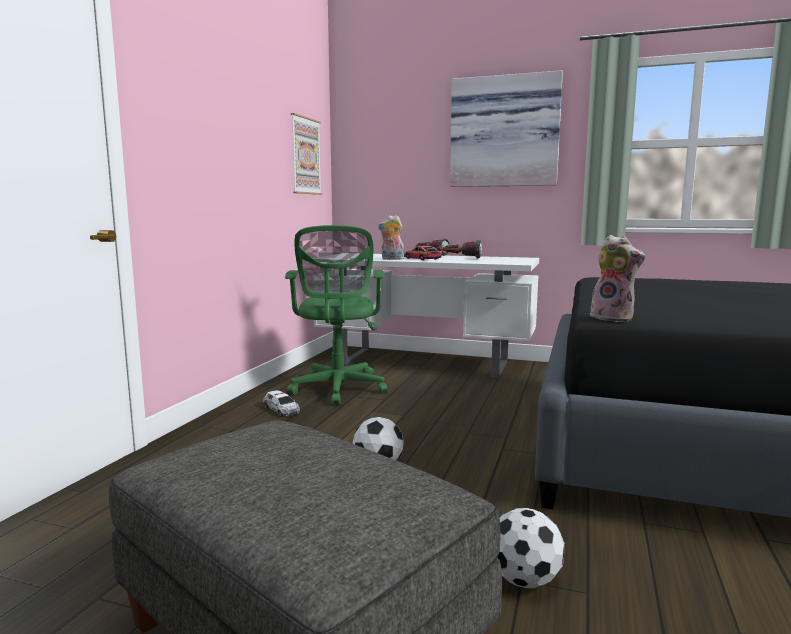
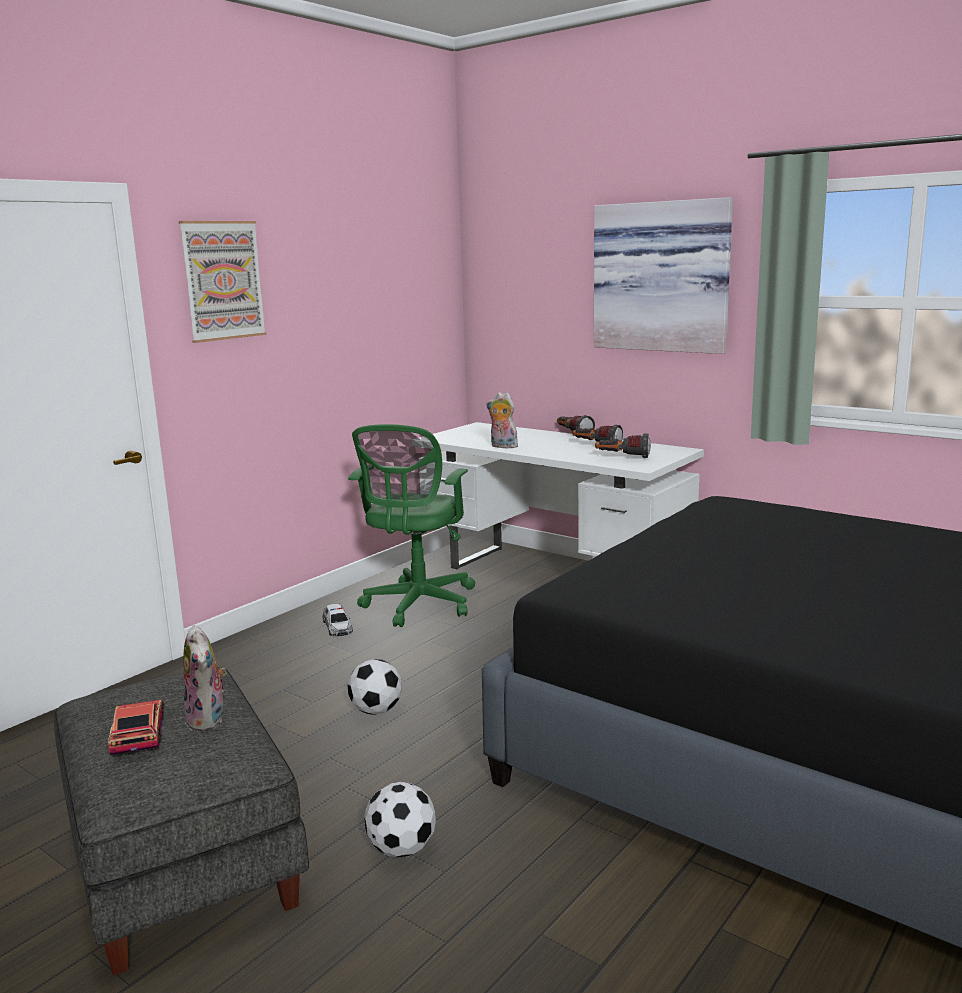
camera: 20 degrees right, 5 degrees up
(305, 156) = (414, 310): picture -> picture (222, 280)
(421, 259) = (541, 447): toy car -> toy car (139, 732)
(494, 261) = (622, 457): none -> flashlight
(614, 318) = (562, 595): plush toy -> plush toy (209, 720)

